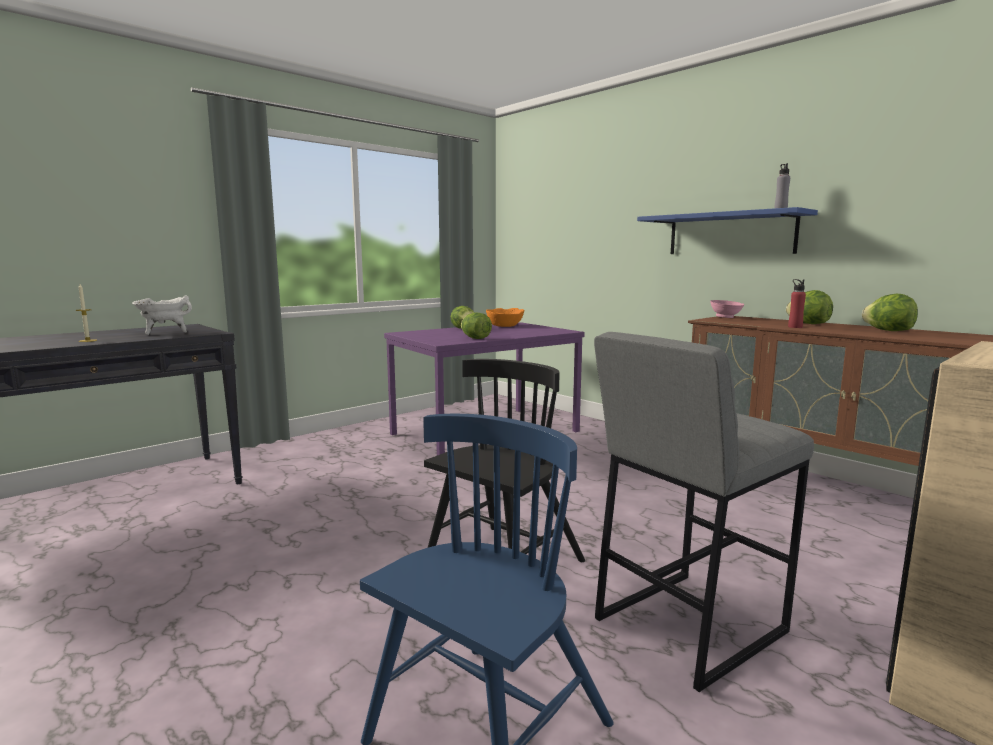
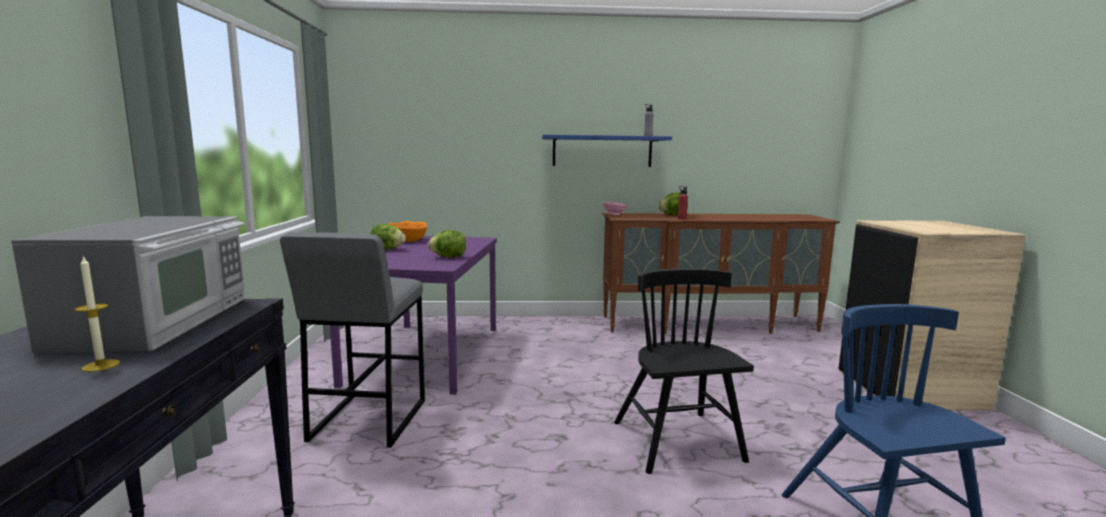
camera: 50 degrees left, 0 degrees up
(164, 332) = (159, 321): white cooking pot -> microwave
(687, 626) = (803, 421): grey stool -> grey stool (367, 421)
(888, 330) = (721, 216): lettuce -> none

